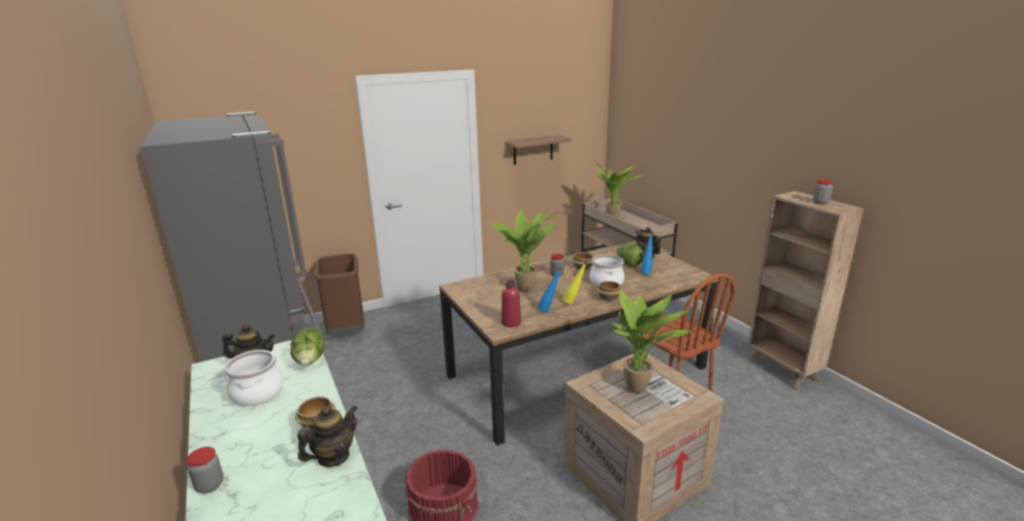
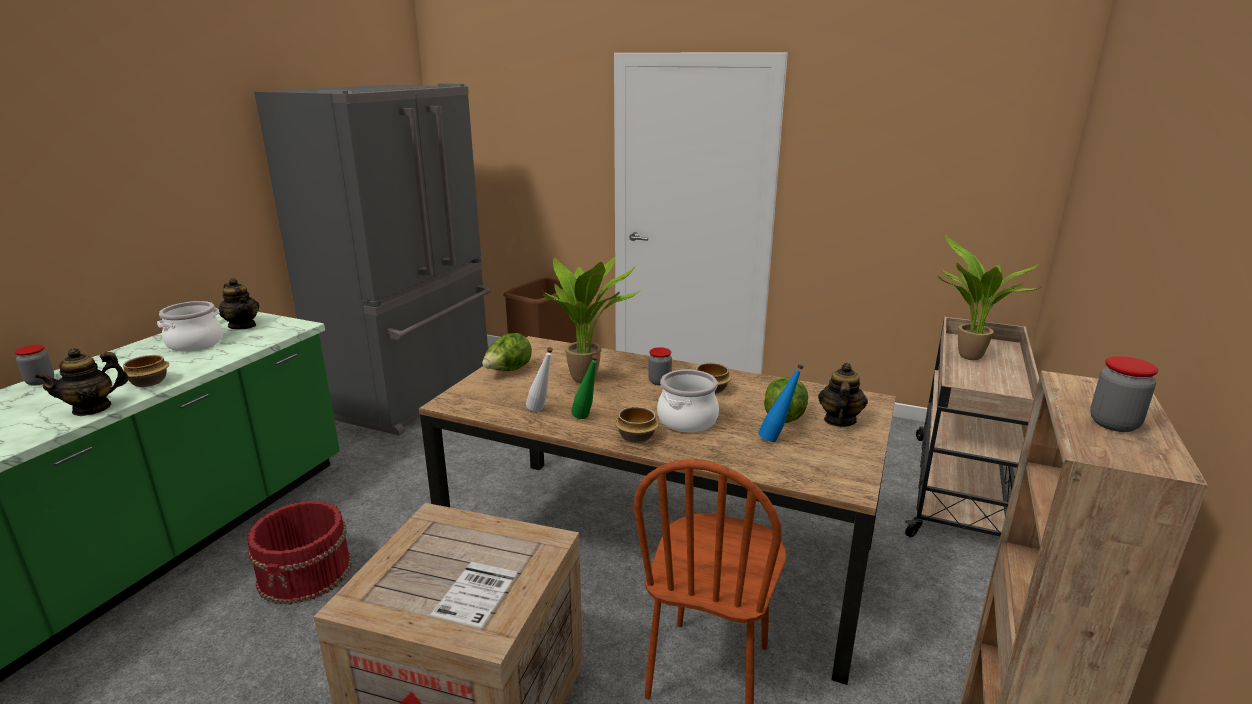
camera: 50 degrees right, 0 degrees up
(310, 362) = (264, 340): lettuce -> lettuce (508, 371)
(333, 457) = (92, 408): teapot -> teapot turned 135 degrees clockwise
(511, 323) = (478, 401): red bottle -> none
(533, 150) = (880, 201): shelf -> none
(549, 310) = (541, 411): blue bottle -> white bottle
(574, 303) = (586, 419): yellow bottle -> green bottle
(640, 388) = (459, 567): potted plant -> none

